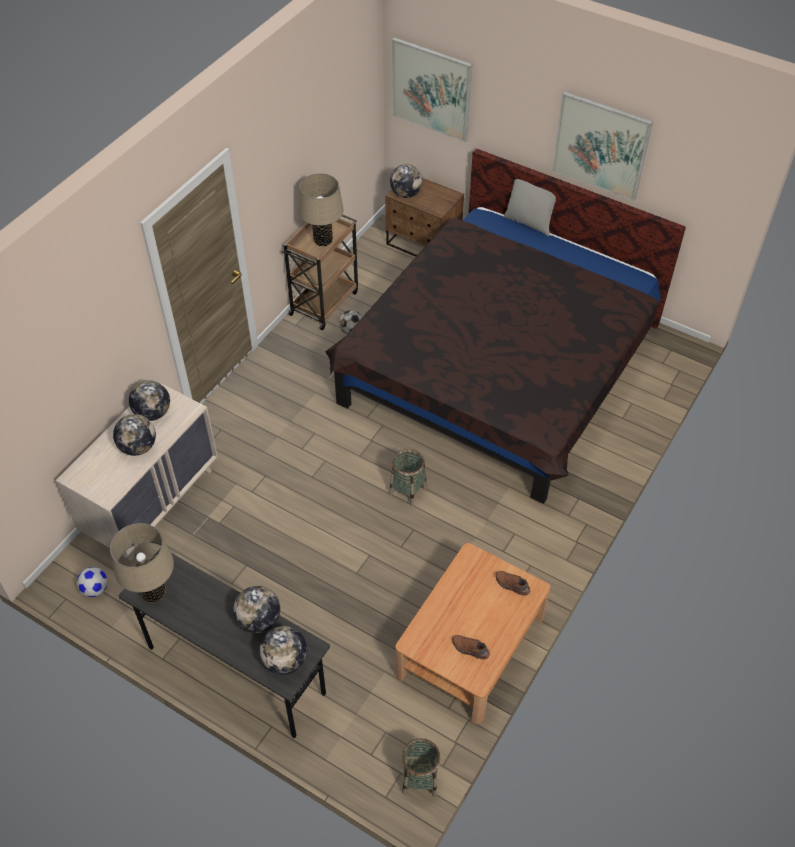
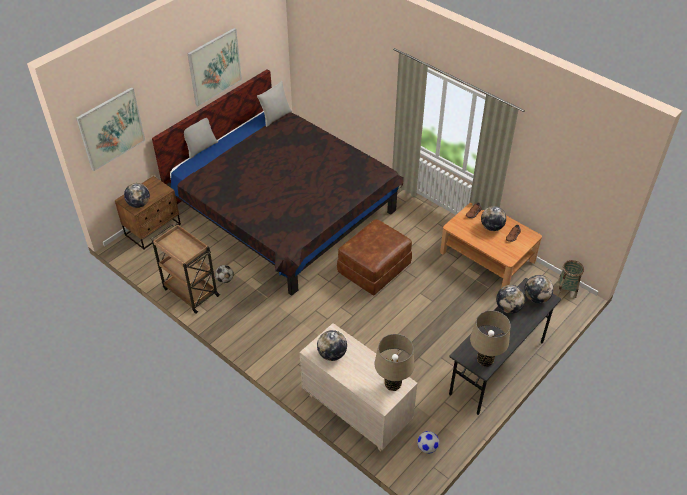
camera: 80 degrees left, 5 degrees down
(138, 447) = (363, 364): globe -> globe (491, 227)
(323, 240) = (184, 245): beige table lamp -> beige table lamp (392, 384)
(408, 490) = (374, 268): basket -> brown ottoman
(631, 285) = (275, 117): none -> grey pillow

